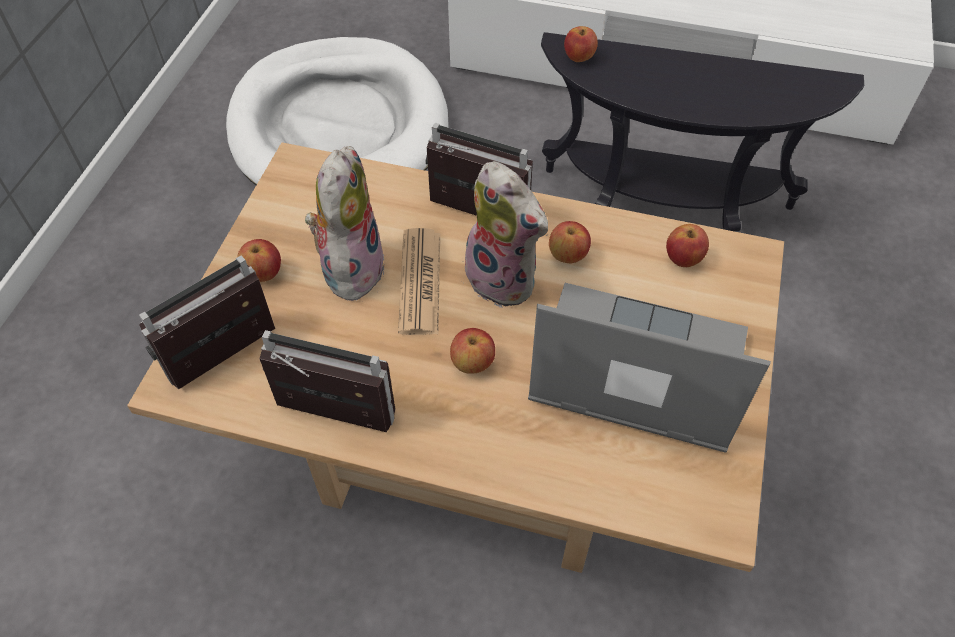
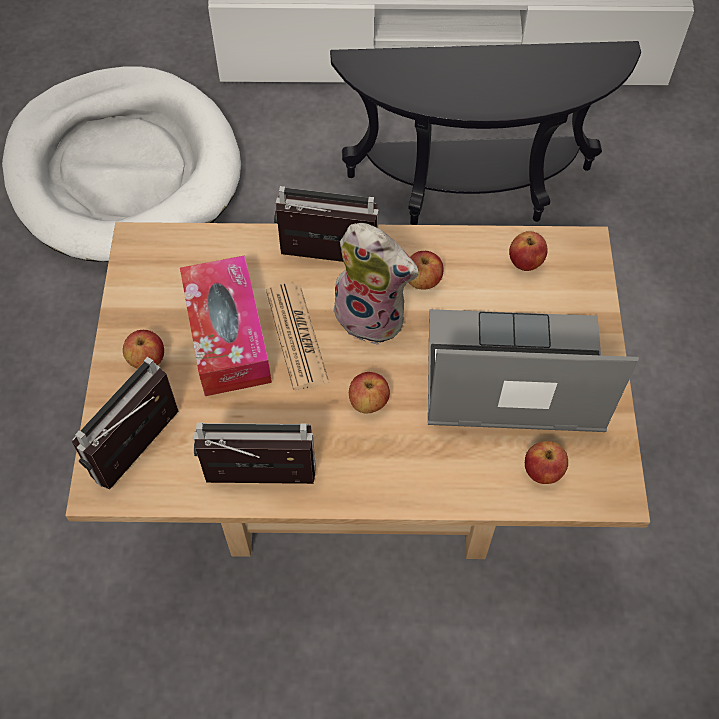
camera: 15 degrees left, 5 degrees up
(350, 267) = (227, 336): plush toy -> tissue box
(579, 58) = (372, 72): apple -> apple (543, 472)

